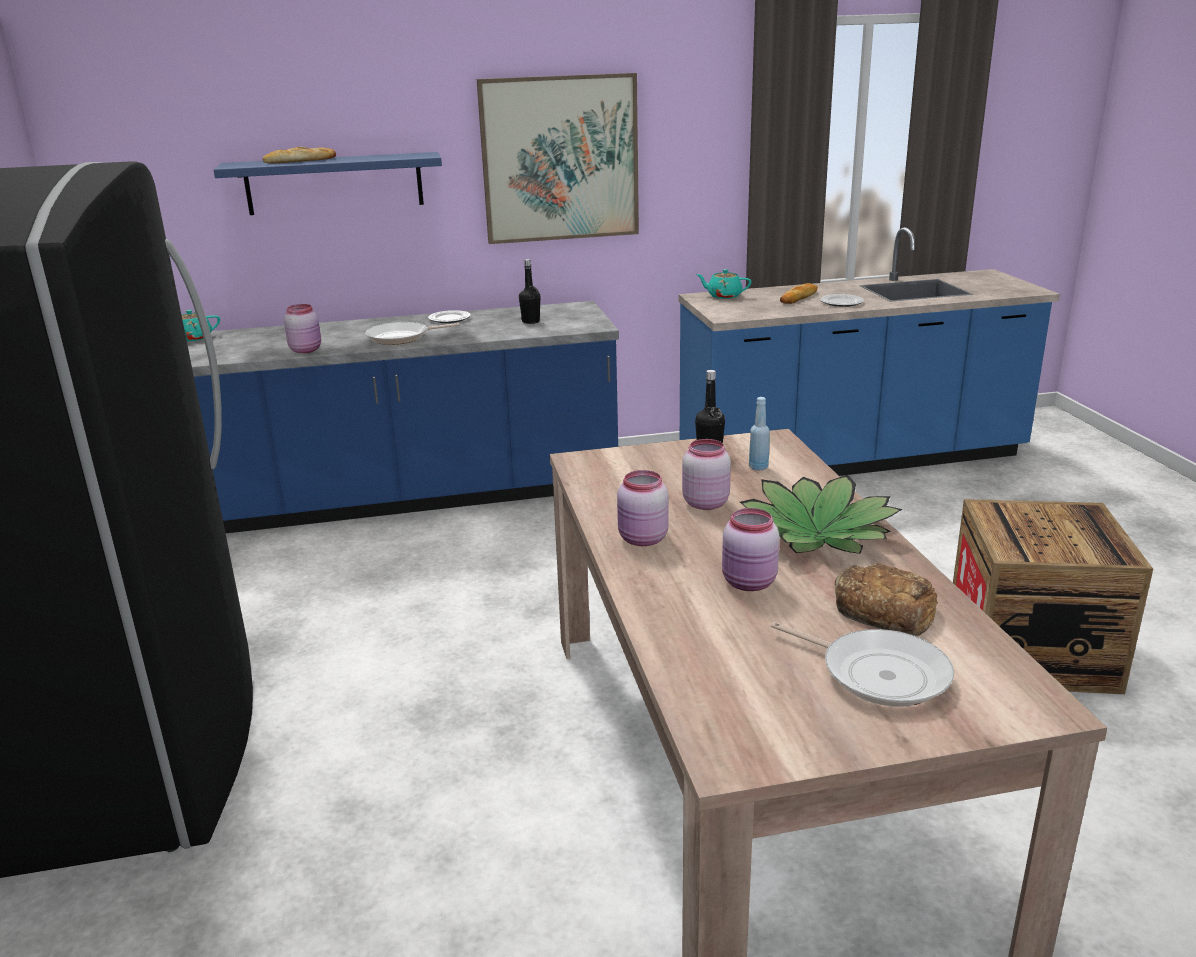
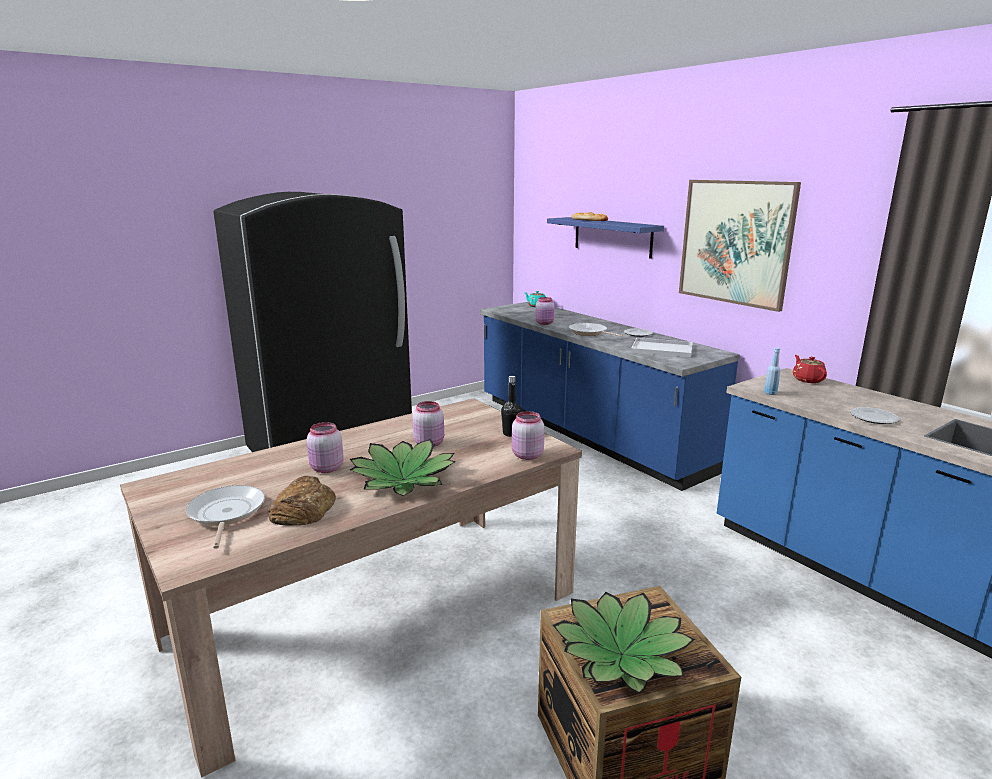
camera: 65 degrees right, 5 degrees down
(531, 321) = (663, 349): black bottle -> white tray
(642, 539) = (370, 436): pink jar -> pink jar (526, 455)
(723, 296) = (807, 380): turquoise teapot -> red teapot
(758, 467) = (498, 450): blue bottle -> blue bottle (770, 393)
(799, 297) = (856, 402): bread -> none
(878, 673) = (226, 514): frying pan -> frying pan turned 150 degrees clockwise
(1072, 541) = (621, 654): none -> potted plant

